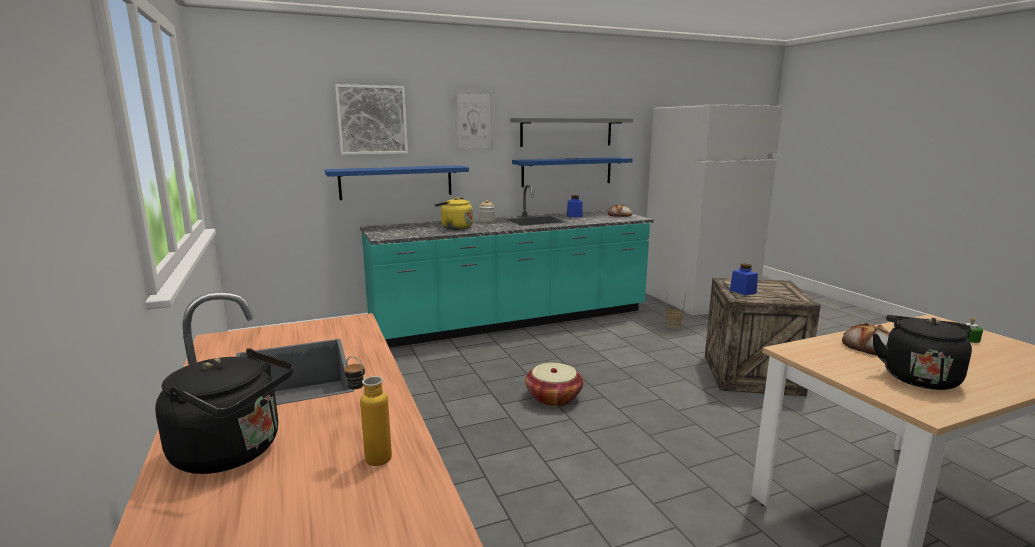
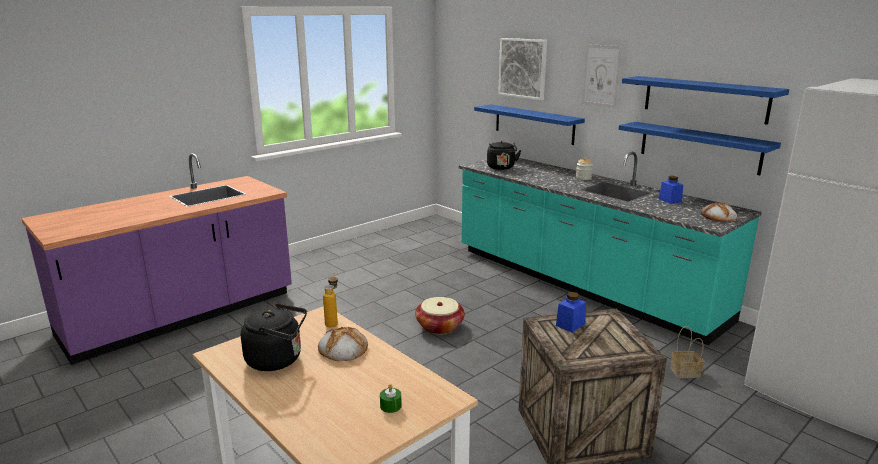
camera: 70 degrees right, 5 degrees up
(234, 452) = (140, 203): black kettle -> black kettle (501, 168)
(370, 456) = (132, 217): bottle -> bottle (333, 322)
(454, 228) = (535, 174): yellow kettle -> none
(566, 132) = (704, 99): grey shelf -> blue shelf

